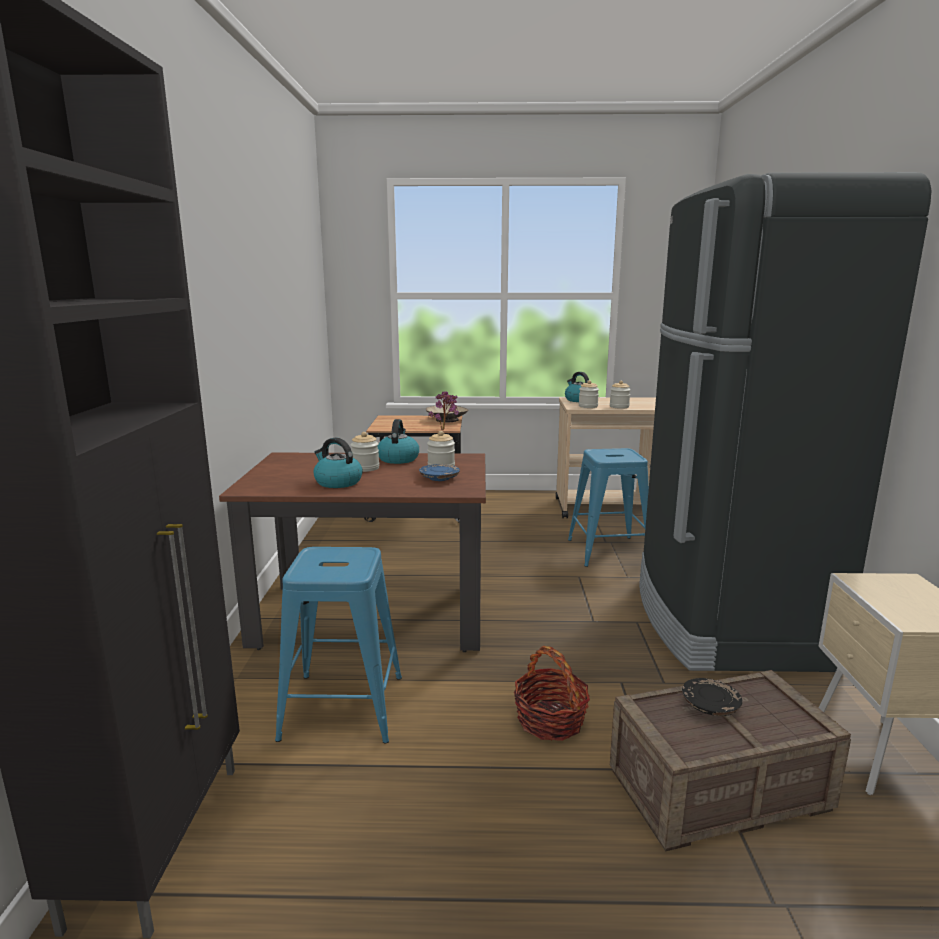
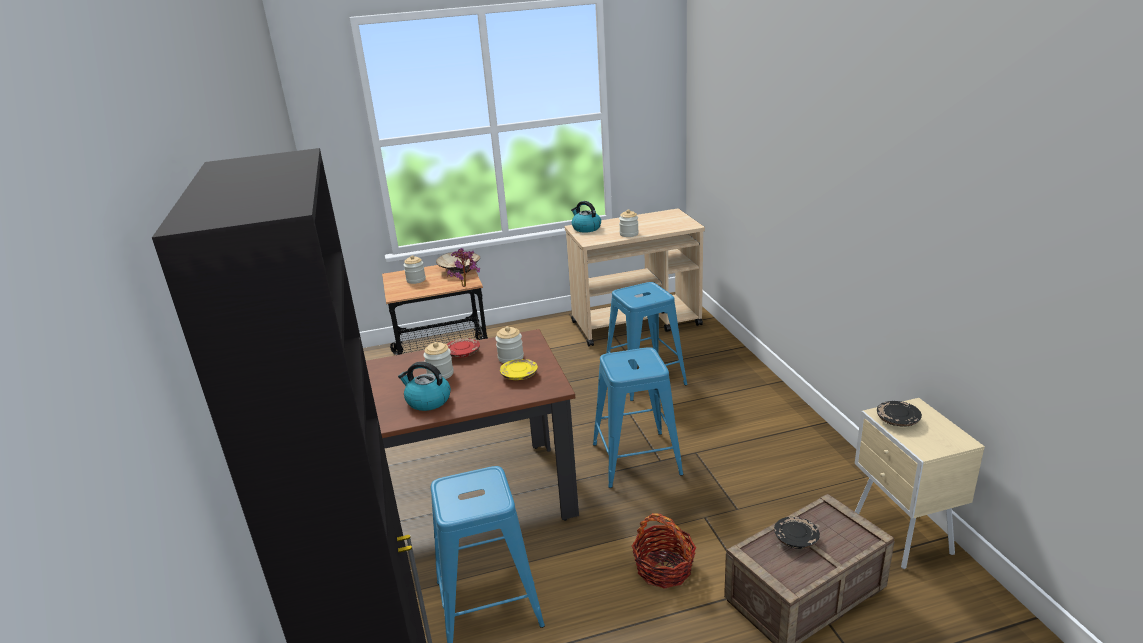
camera: 15 degrees left, 10 degrees up
(398, 459) = (462, 353): kettle -> red plate
(439, 478) = (519, 375): blue plate -> yellow plate
(567, 614) = (636, 459): none -> blue stool
(588, 406) = (600, 238): jar -> jar (416, 280)
(725, 621) = (764, 435): black fridge -> none
(878, 588) = (897, 420): none -> black plate

